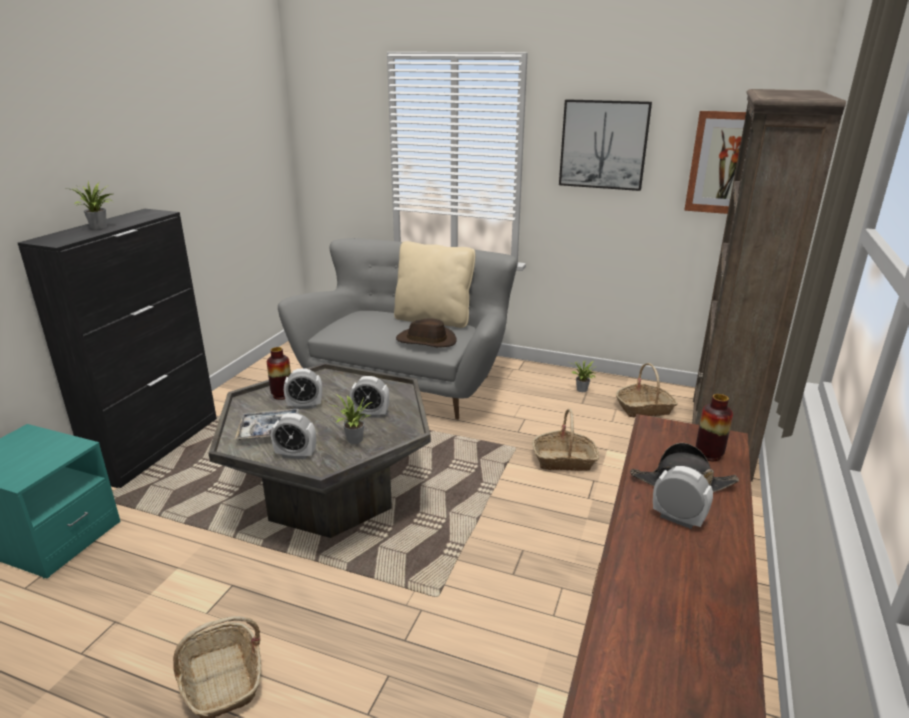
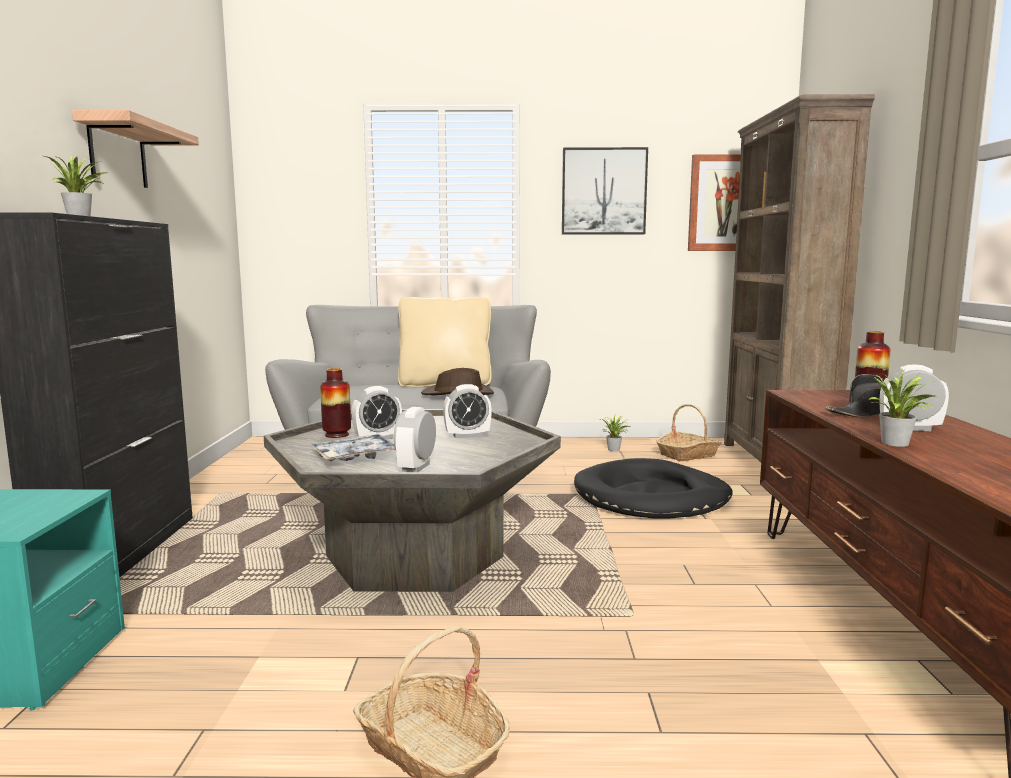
camera: 20 degrees left, 15 degrees down
(153, 146) = (118, 154): none -> shelf
(296, 455) = (416, 467): alarm clock -> alarm clock turned 120 degrees clockwise
(353, 440) = (473, 452): potted plant -> potted plant (896, 444)
(564, 460) = (651, 497): basket -> black dog bed

